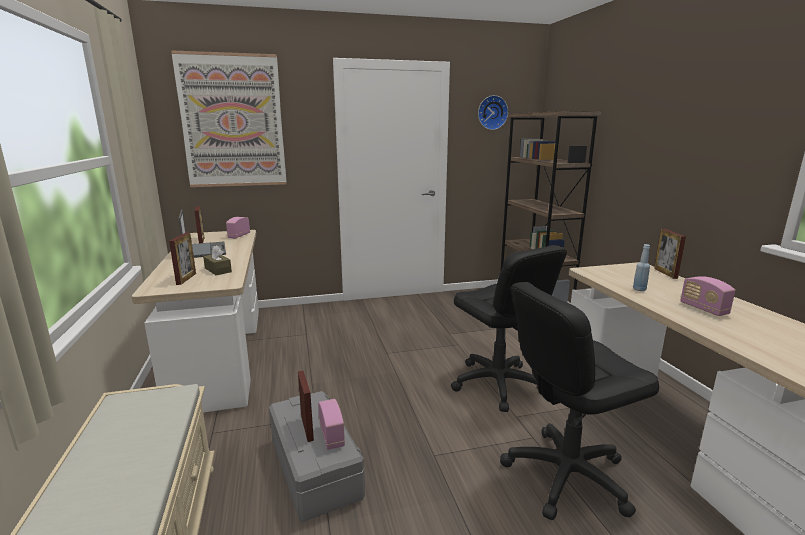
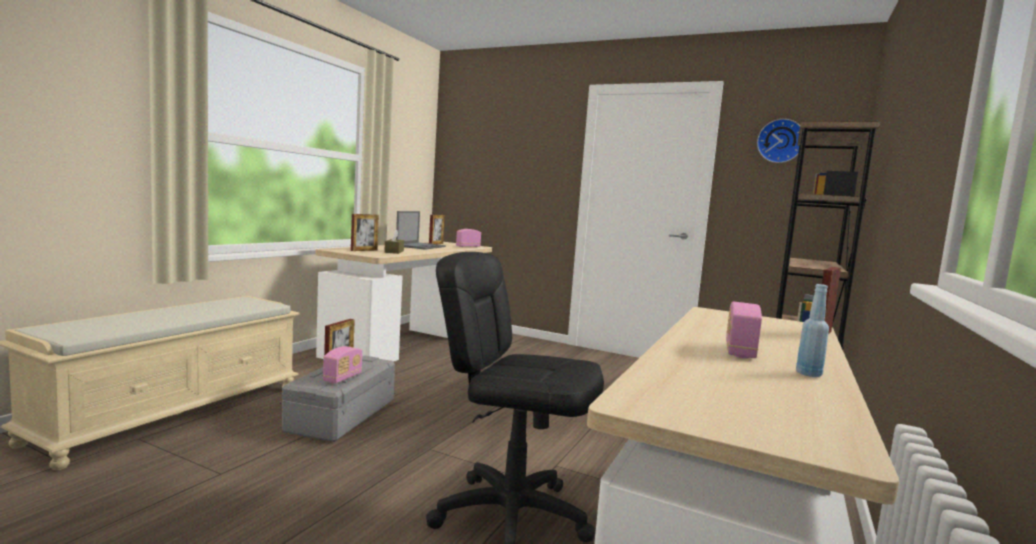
camera: 40 degrees right, 10 degrees down
(233, 121) = (494, 146): picture -> none
(497, 384) = (589, 440): black office chair -> none
(639, 289) = (716, 328): blue bottle -> blue bottle (808, 374)

